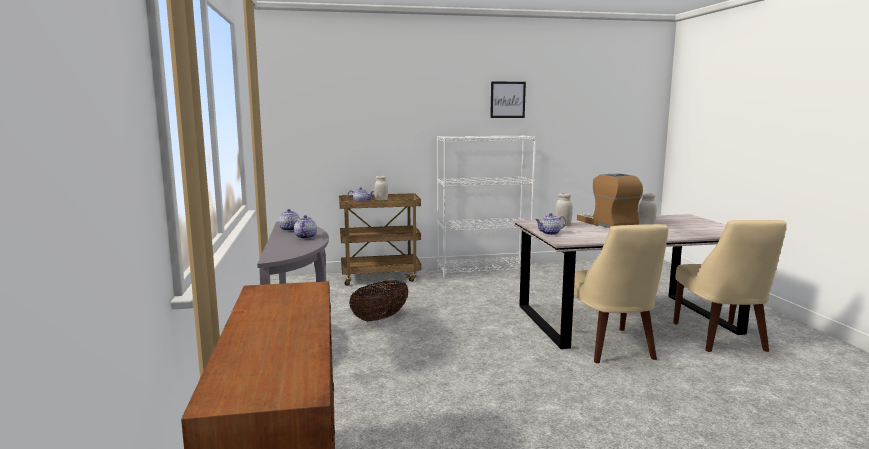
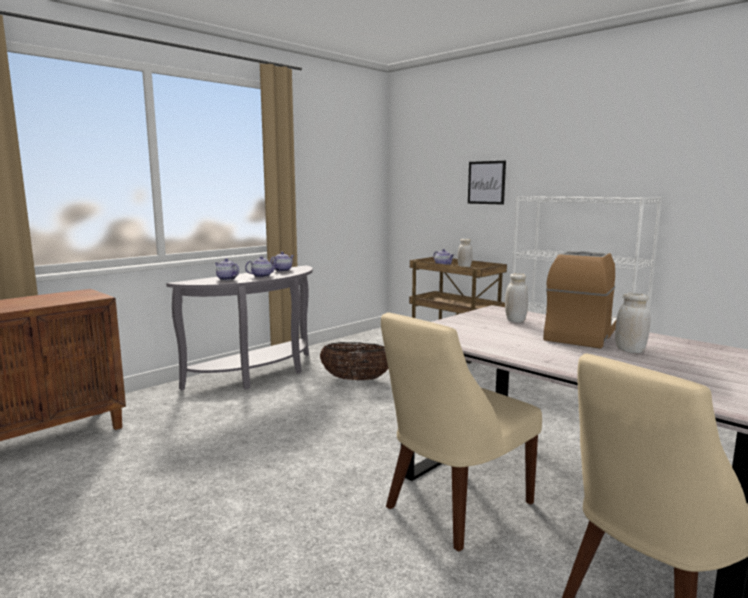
camera: 55 degrees right, 0 degrees up
(507, 99) = (641, 144): picture -> picture (486, 182)
(549, 233) = (453, 322): teapot -> teapot (226, 279)

